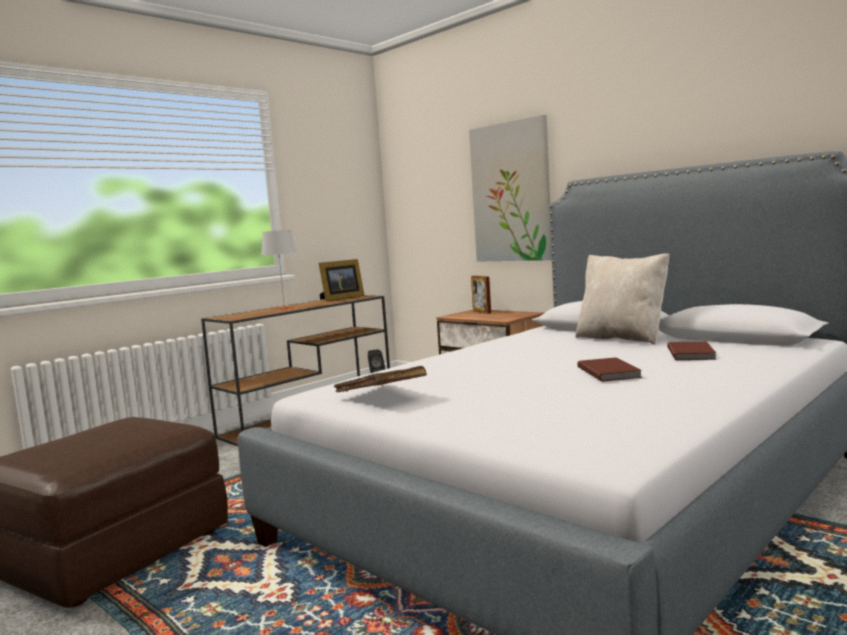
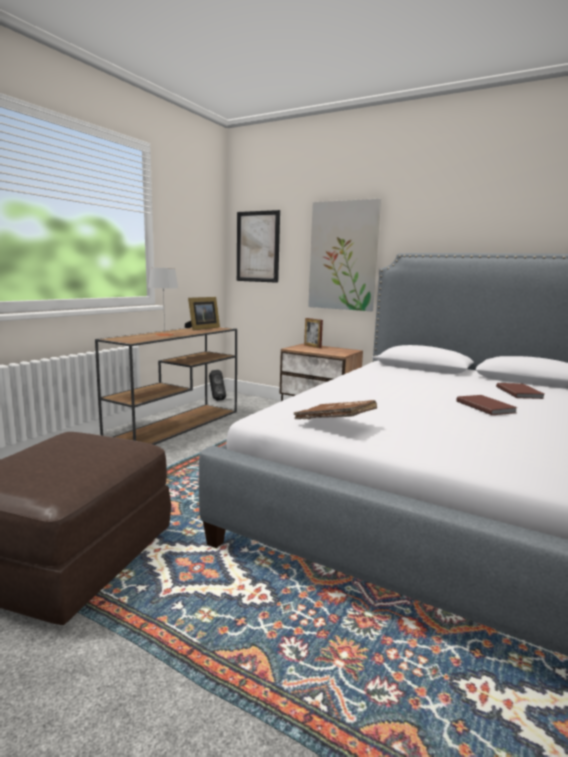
camera: 15 degrees left, 5 degrees up
(416, 192) = (257, 247): none -> picture
(622, 338) = (451, 376): beige pillow -> none

